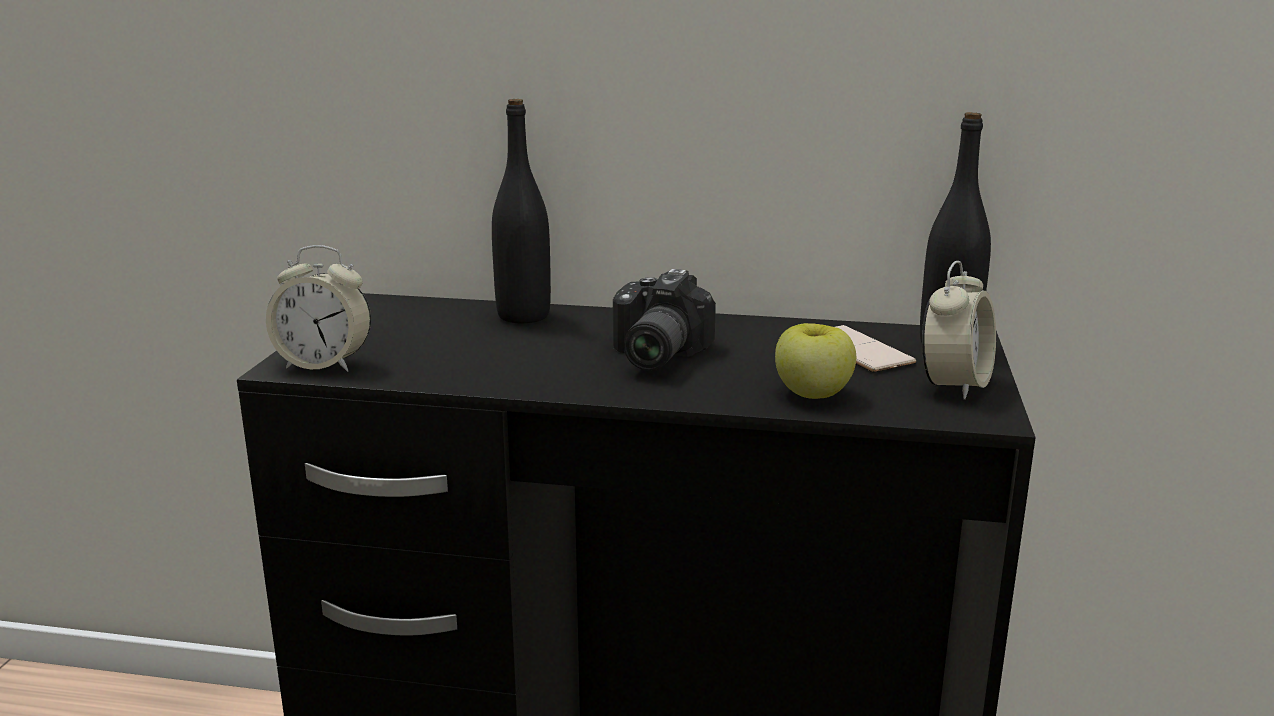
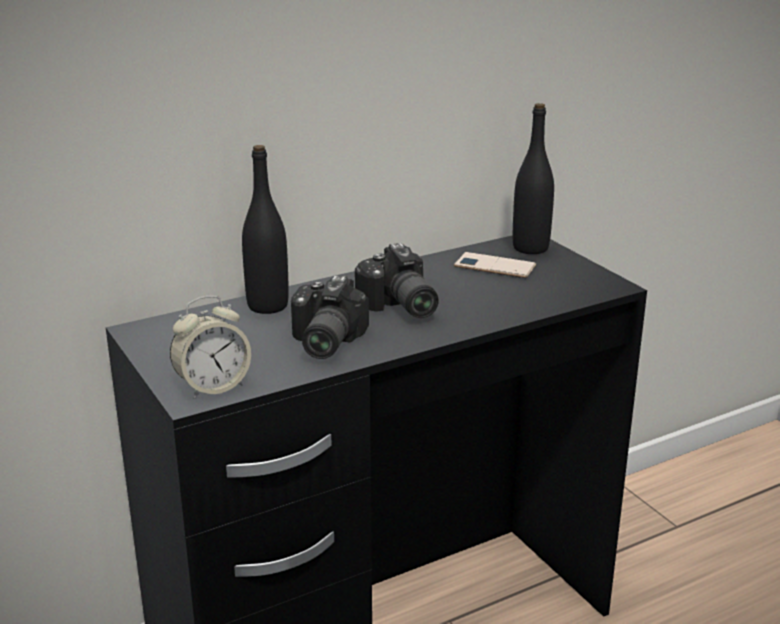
camera: 40 degrees left, 5 degrees up
(502, 361) = (322, 342): none -> camera
(812, 393) = (520, 301): apple -> none
(954, 385) = (572, 272): alarm clock -> none

